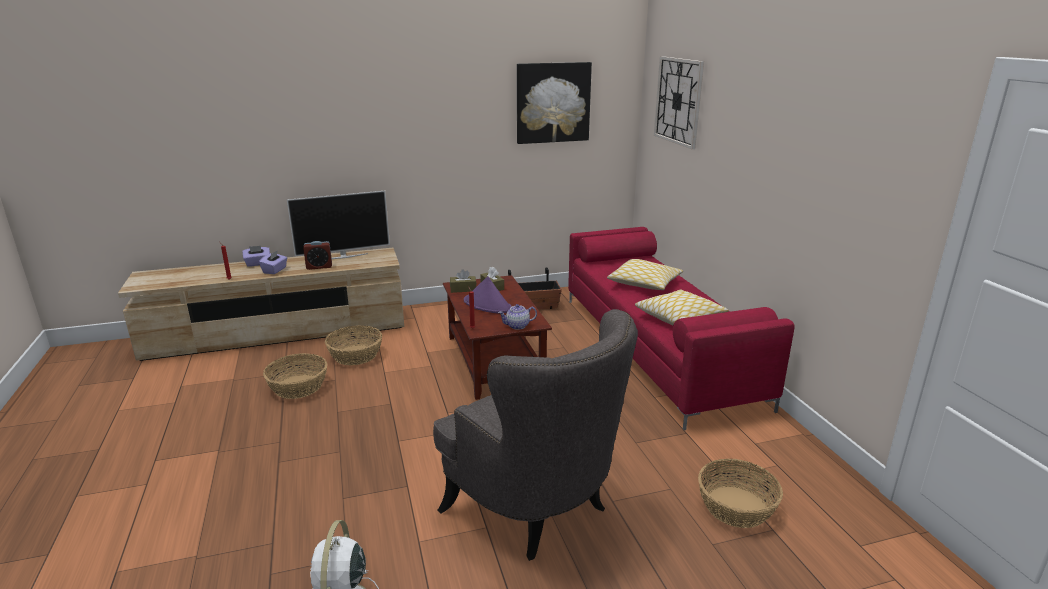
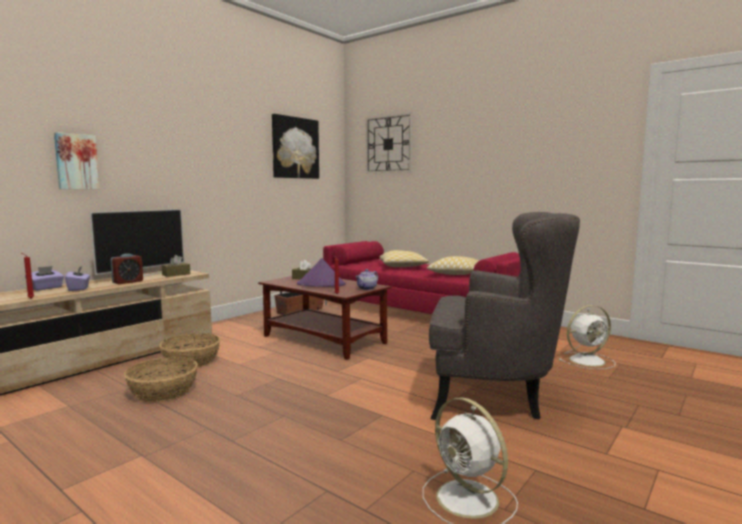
camera: 35 degrees left, 15 degrees down
(283, 146) = (76, 162): none -> picture
(463, 289) = (284, 282): brown tissue box -> brown tissue box (176, 274)
(736, 506) = (588, 360): basket -> white fan

